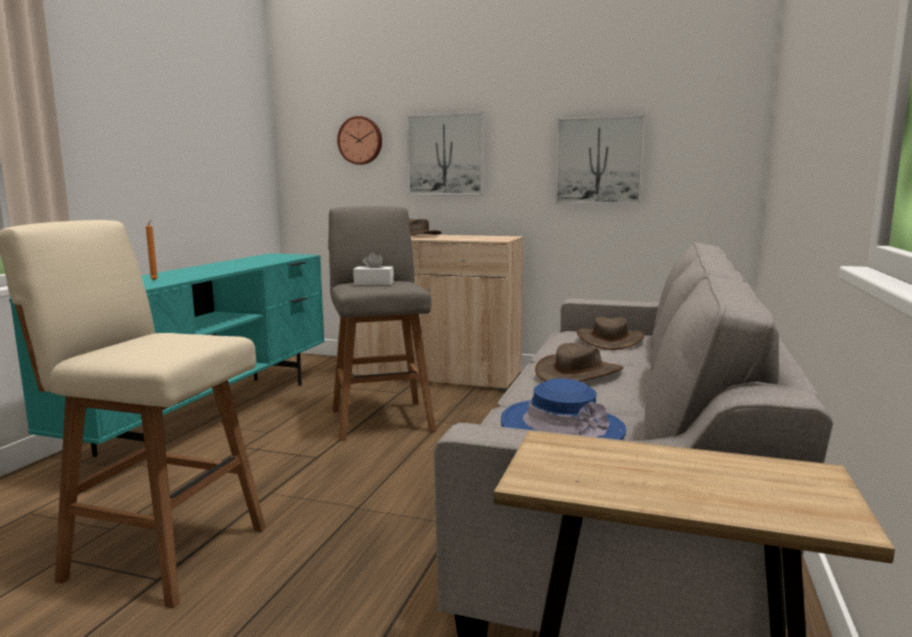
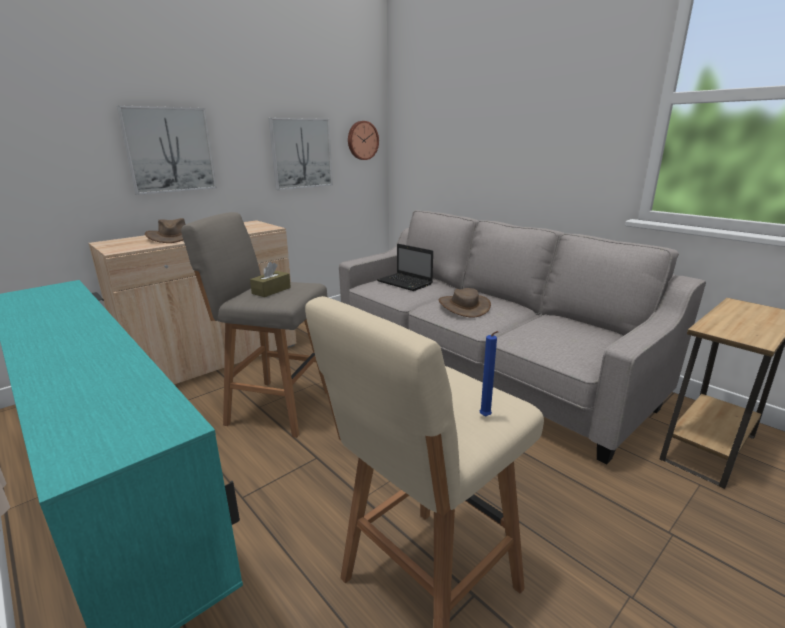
camera: 60 degrees left, 10 degrees up
(130, 353) = (486, 417): none -> blue candle
(155, 280) = (94, 373): orange candle -> none
(360, 140) = (52, 133): wall clock -> wall clock (362, 140)
(373, 283) = (271, 290): white tissue box -> brown tissue box
(562, 428) = (557, 334): blue hat -> none
(610, 340) = (405, 283): brown hat -> laptop

